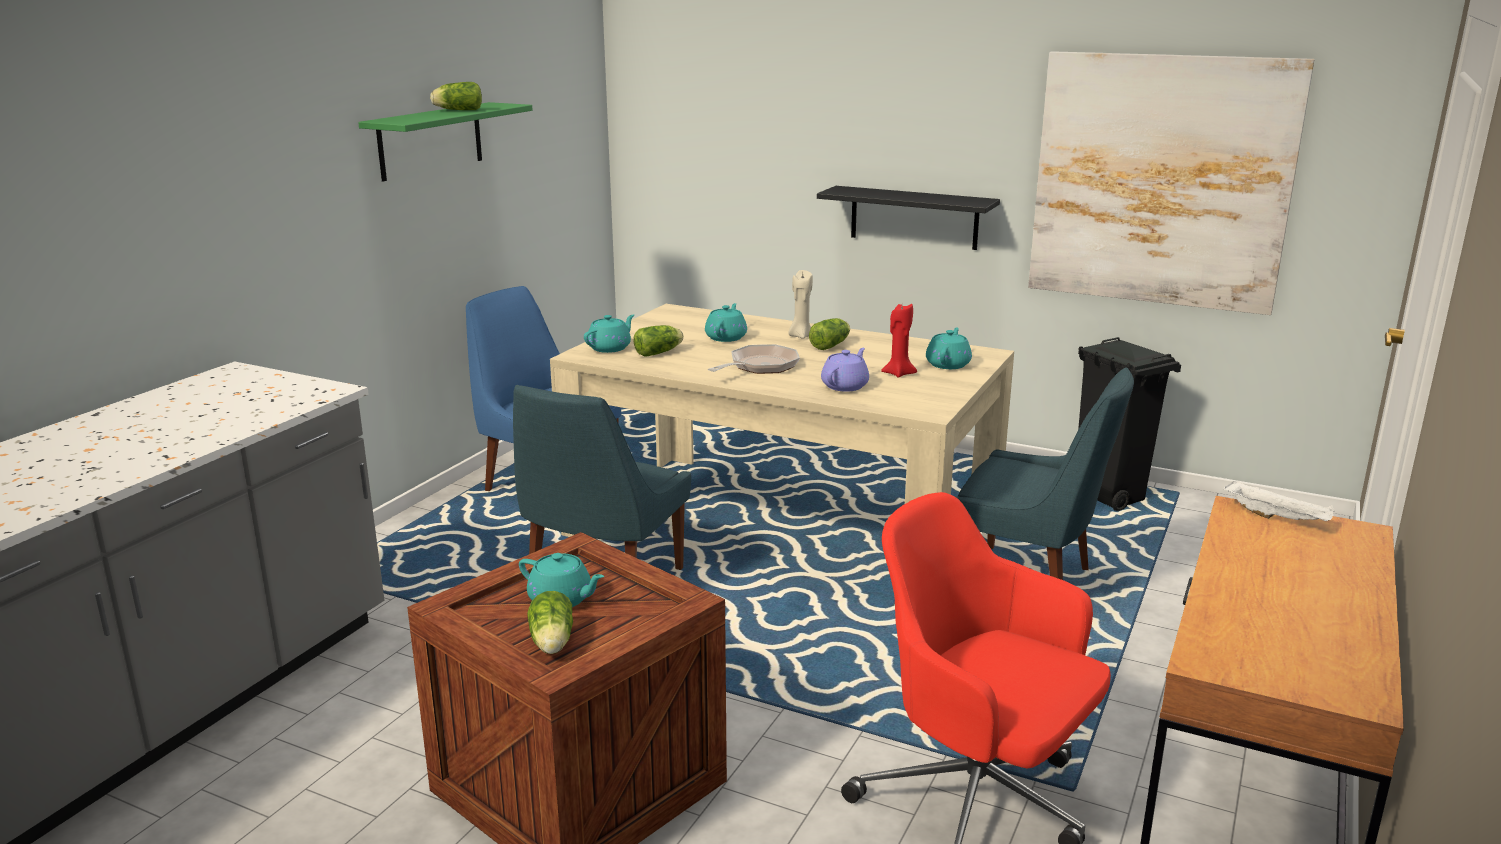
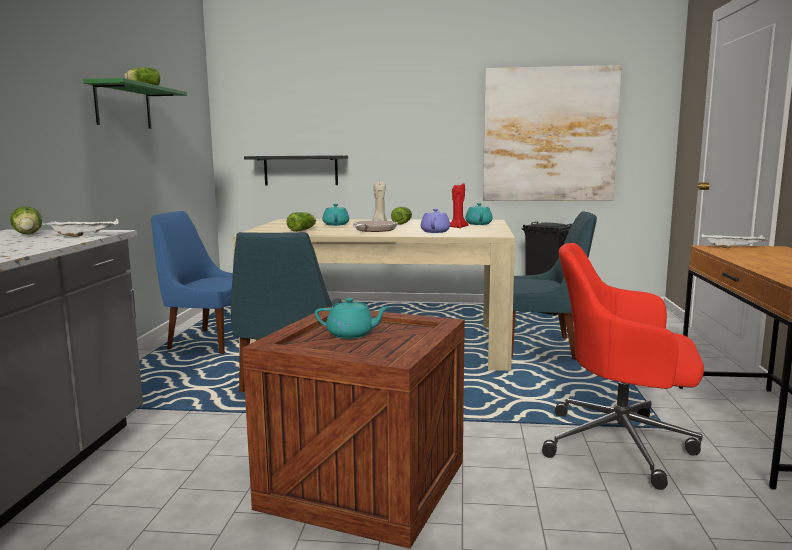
camera: 20 degrees left, 10 degrees down
(293, 402) = (84, 236): none -> white tray
(552, 643) = (372, 352): lettuce -> lettuce (28, 234)
(610, 348) = (268, 230): turquoise teapot -> none
(914, 217) = (412, 168): black shelf -> black shelf (301, 170)

